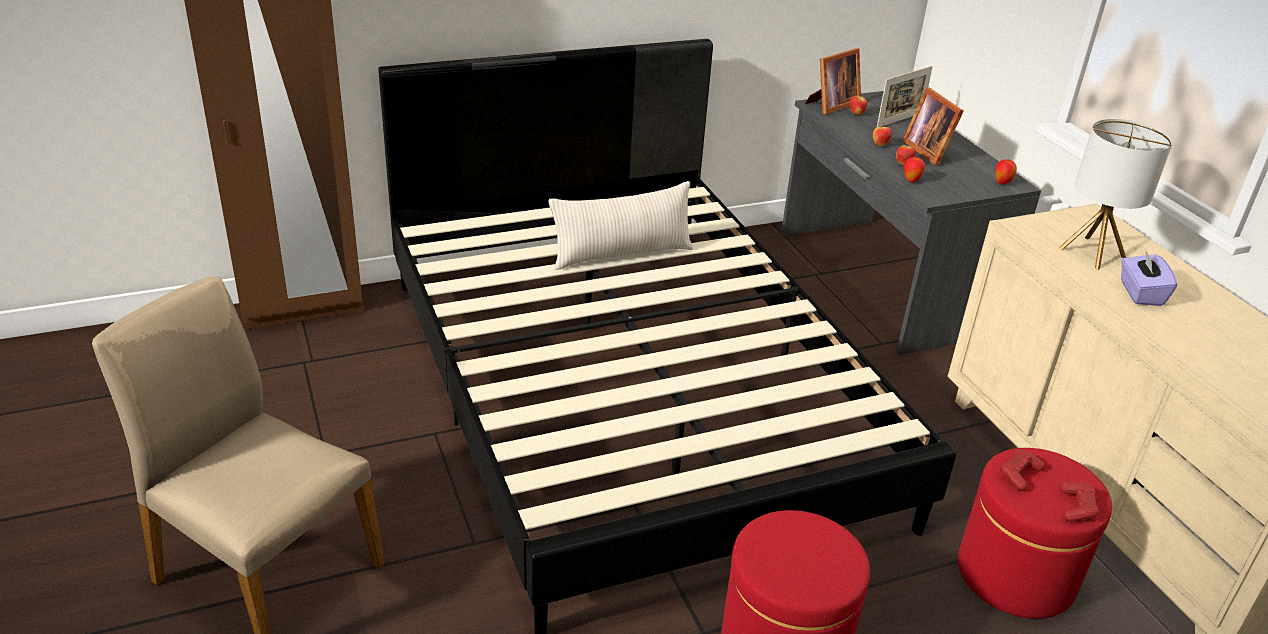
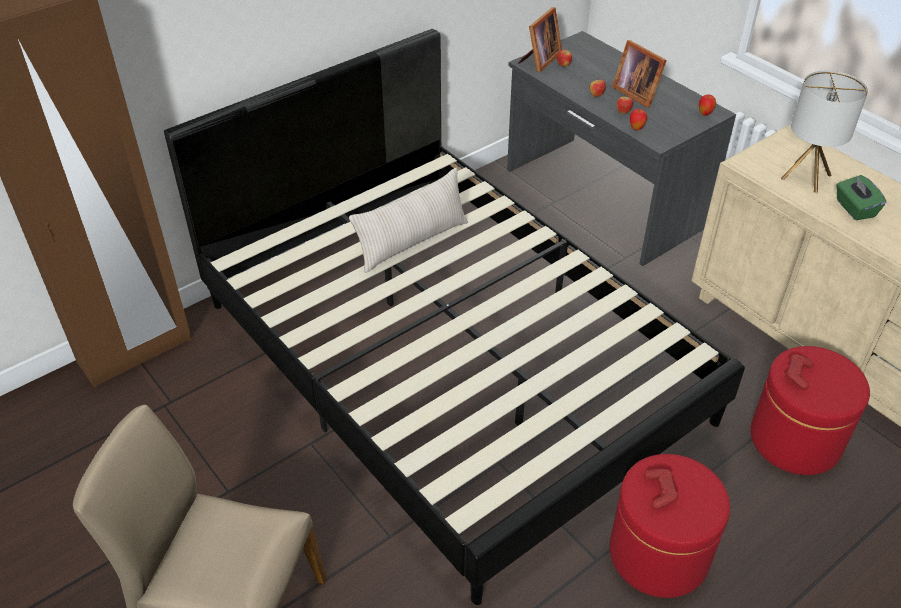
camera: 15 degrees left, 10 degrees up
(899, 120) = (600, 64): picture frame -> none
(1076, 507) = (846, 392): red game controller -> red game controller (660, 491)
(1140, 293) = (854, 208): purple tissue box -> green tissue box

